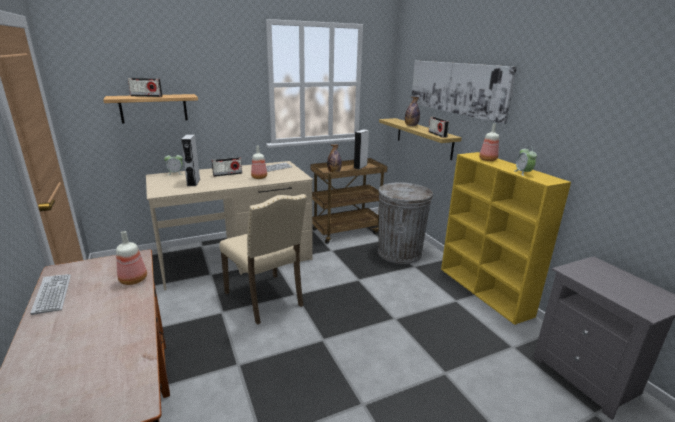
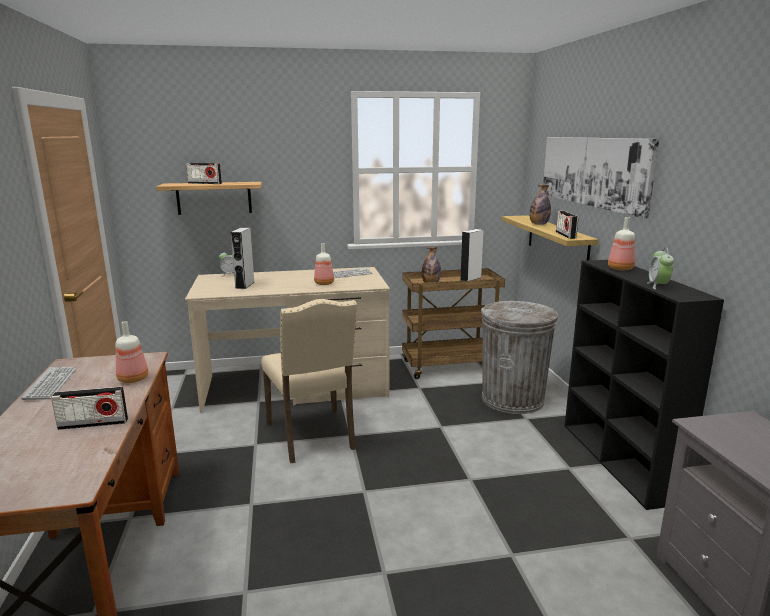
camera: 15 degrees right, 5 degrees down
(227, 174) = (289, 278): radio -> radio (93, 424)
(485, 291) = (619, 461): yellow bookcase -> black bookcase

